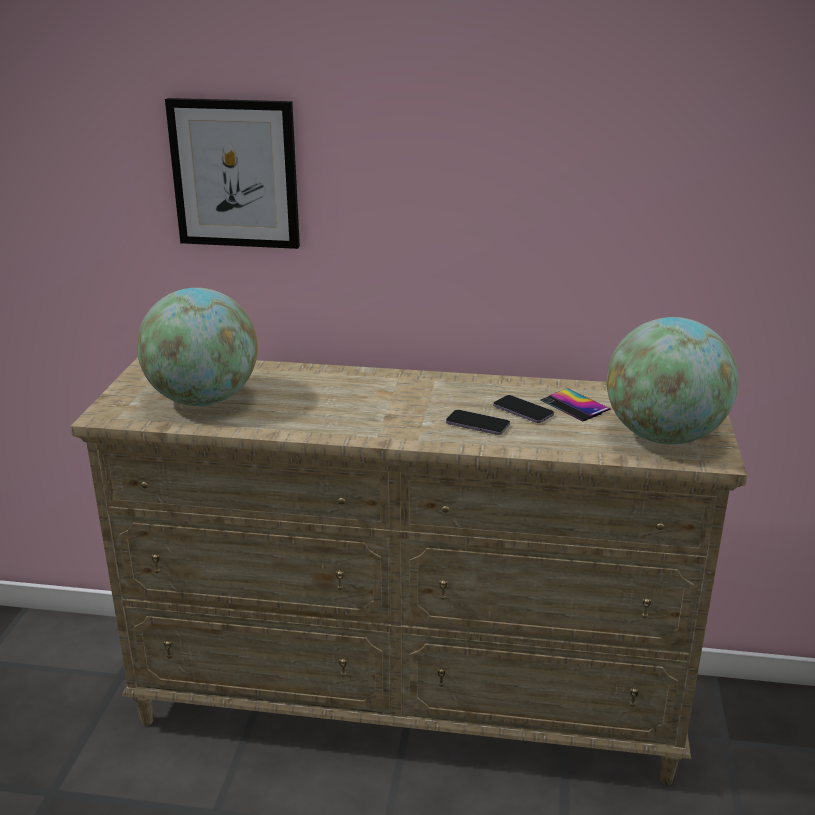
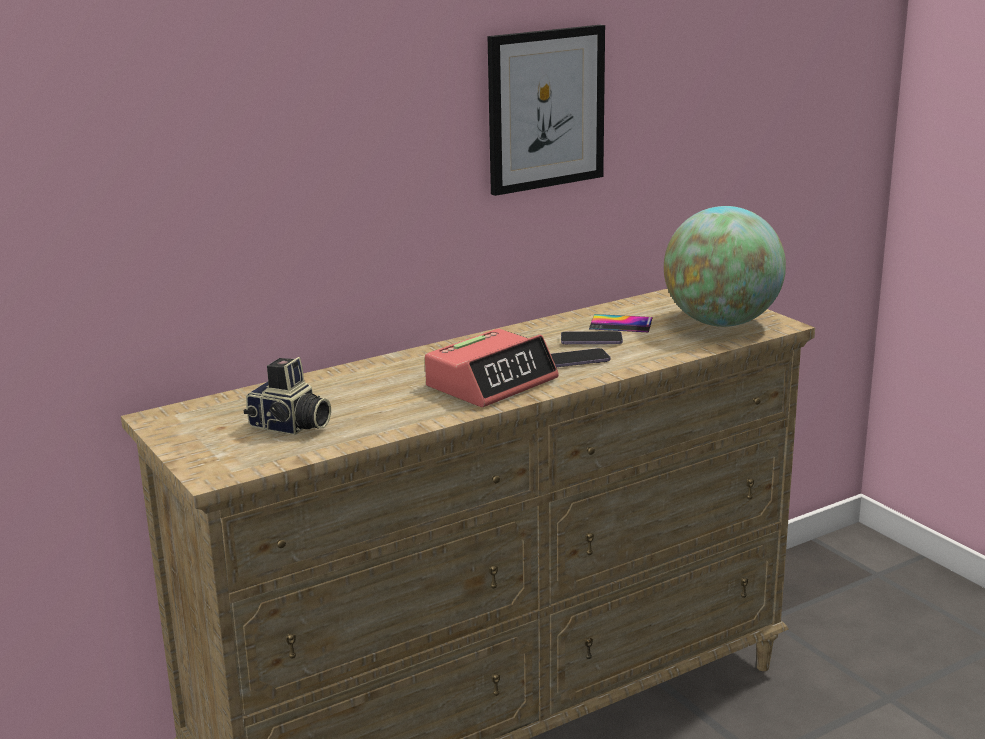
camera: 40 degrees left, 5 degrees down
(203, 399) = (289, 427): globe -> camera
(235, 174) = (228, 157): picture -> picture (545, 109)
(383, 418) = (492, 383): none -> alarm clock

